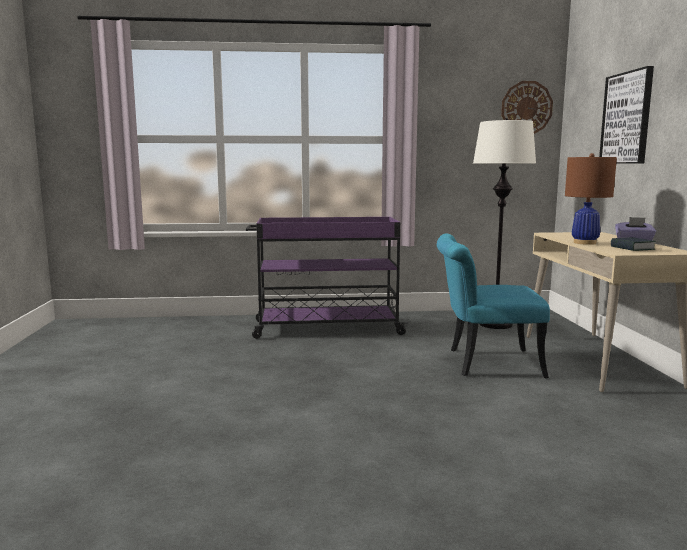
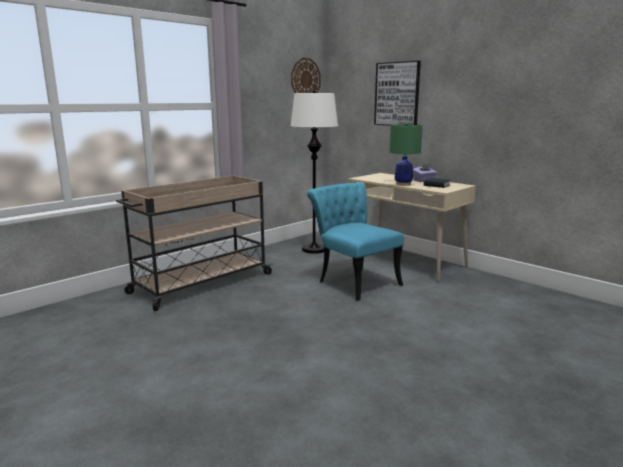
camera: 40 degrees left, 5 degrees up
(325, 328) = (200, 283): purple cart -> beige cart
(483, 363) = (353, 281): turquoise chair -> turquoise chair turned 90 degrees clockwise
(584, 243) = (403, 184): brown table lamp -> green table lamp

